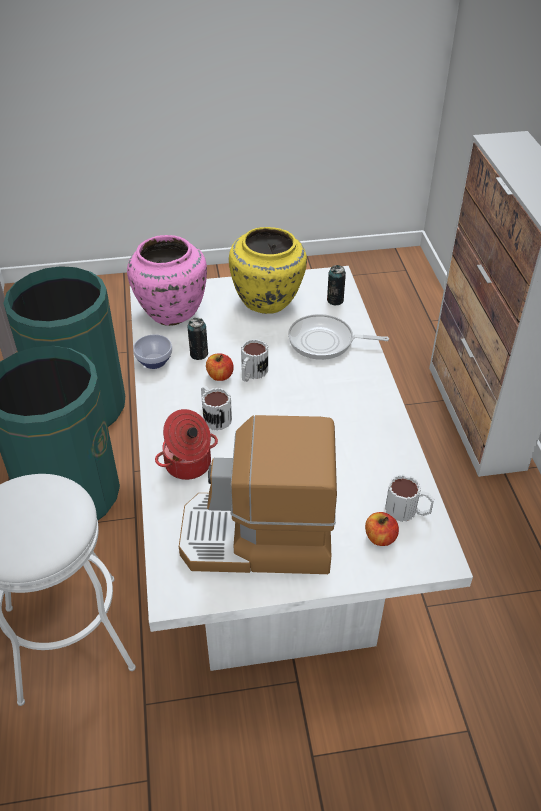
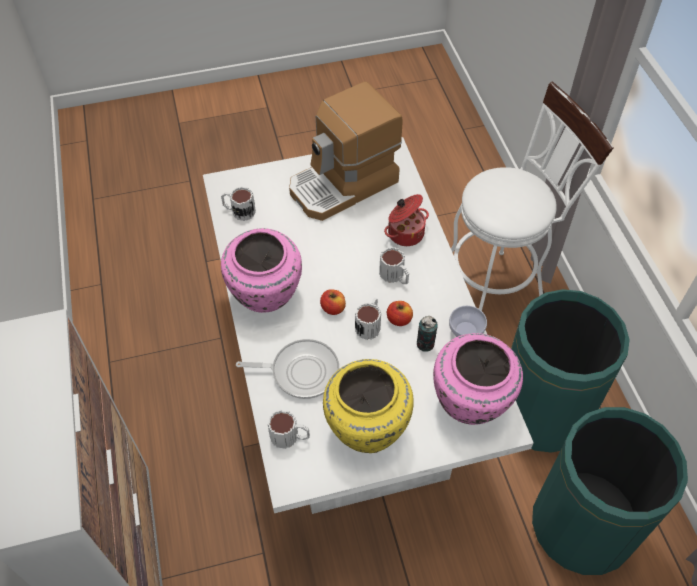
camera: 175 degrees right, 10 degrees up
(258, 539) = (344, 185): coffee machine -> coffee machine turned 150 degrees clockwise
(335, 300) = (290, 437): can -> mug
(364, 407) = (265, 296): none -> pink vase
(380, 538) = (260, 192): apple -> apple (333, 308)

